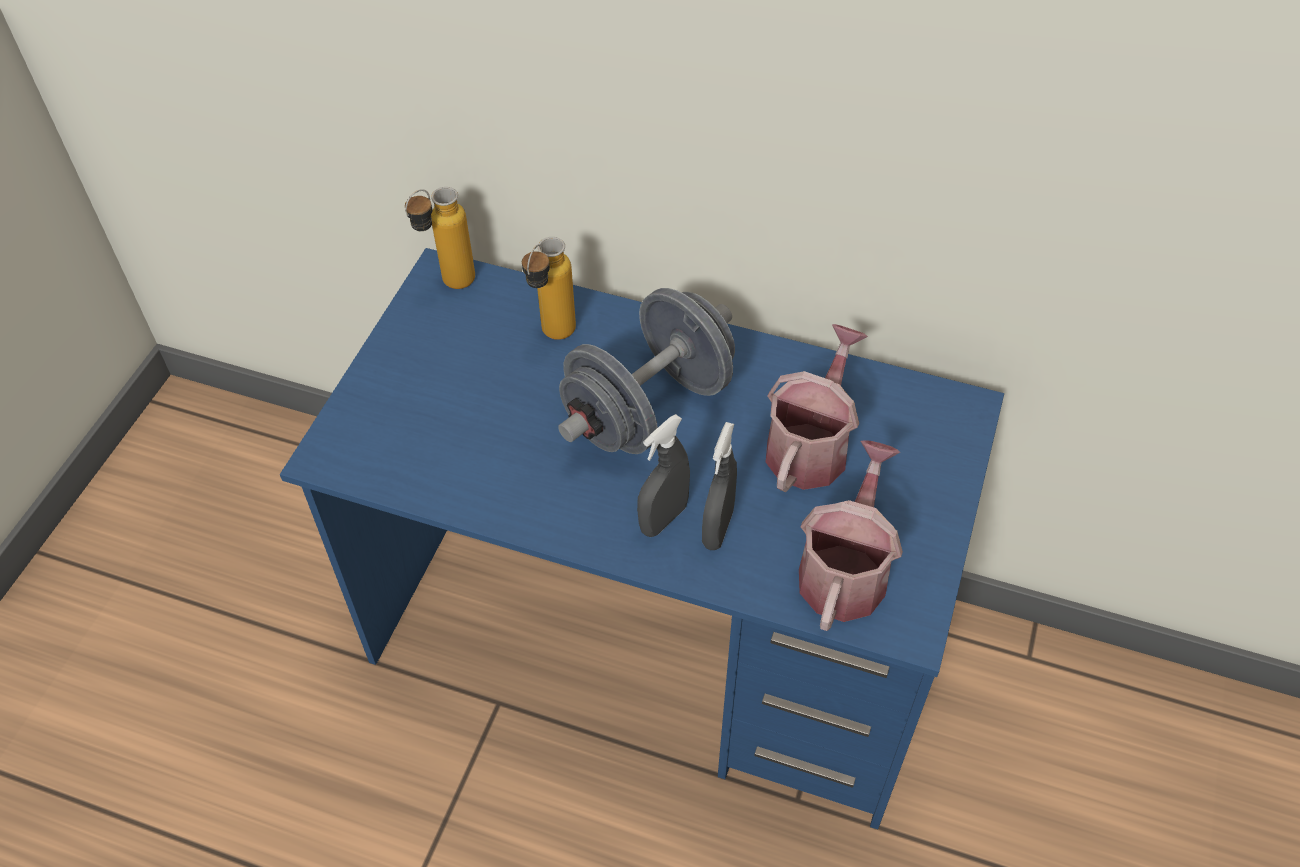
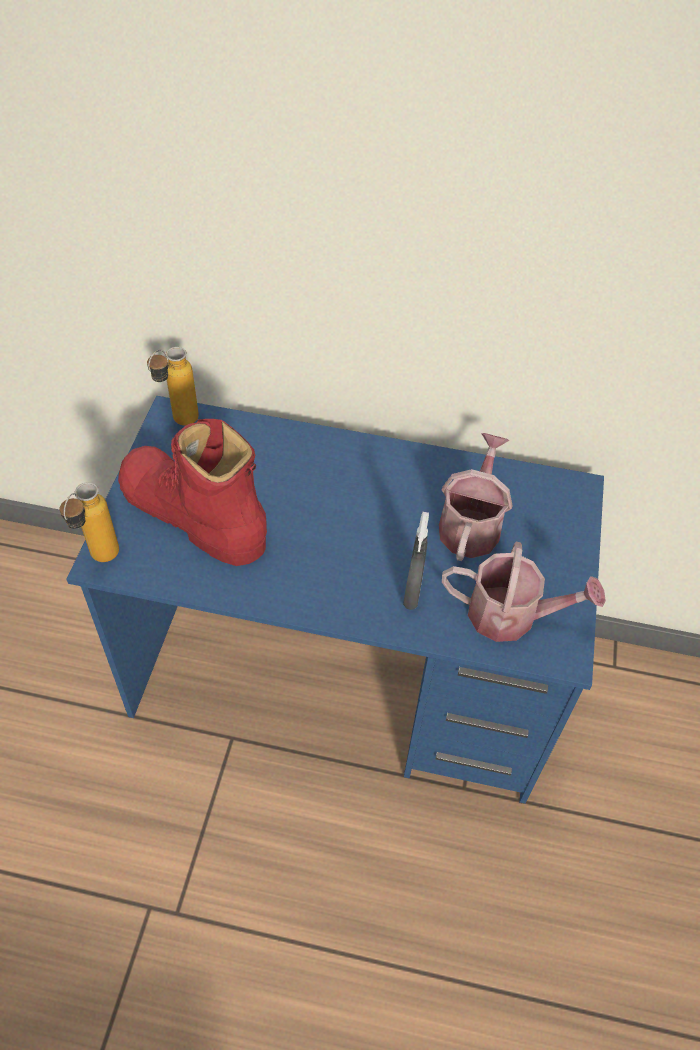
camera: 10 degrees left, 0 degrees up
(449, 405) = (193, 515): none -> red boot
(552, 338) = (265, 458): bottle -> bottle (99, 561)
(648, 408) = (346, 506): grey dumbbell -> none
(663, 519) = (370, 589): grey spray bottle -> none
(845, 570) = (511, 616): watering can -> watering can turned 90 degrees clockwise

